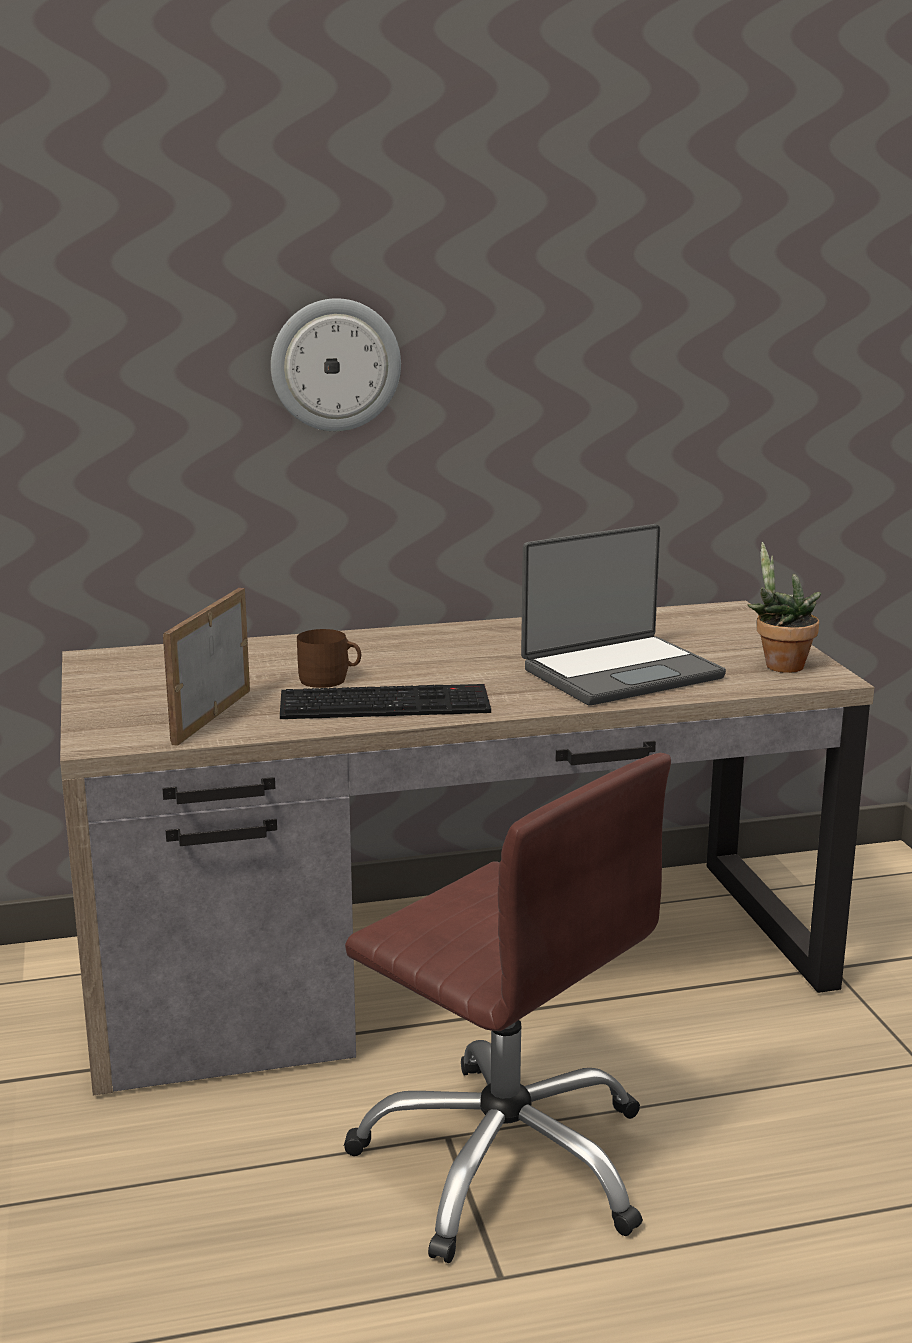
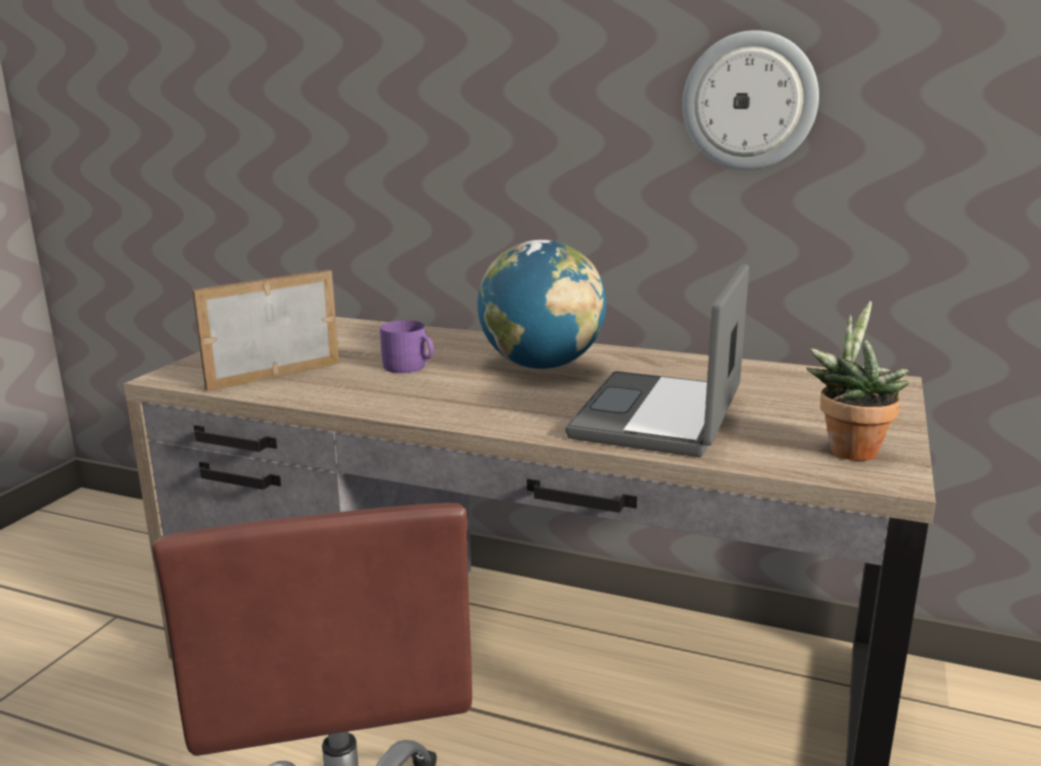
camera: 35 degrees right, 0 degrees up
(330, 680) = (409, 367): brown mug -> purple mug
(335, 365) = (501, 87): wall clock -> wall clock (749, 101)
(387, 703) = (411, 395): keyboard -> none
(446, 652) = (541, 365): none -> globe
(620, 672) = (661, 416): laptop -> laptop turned 105 degrees clockwise

